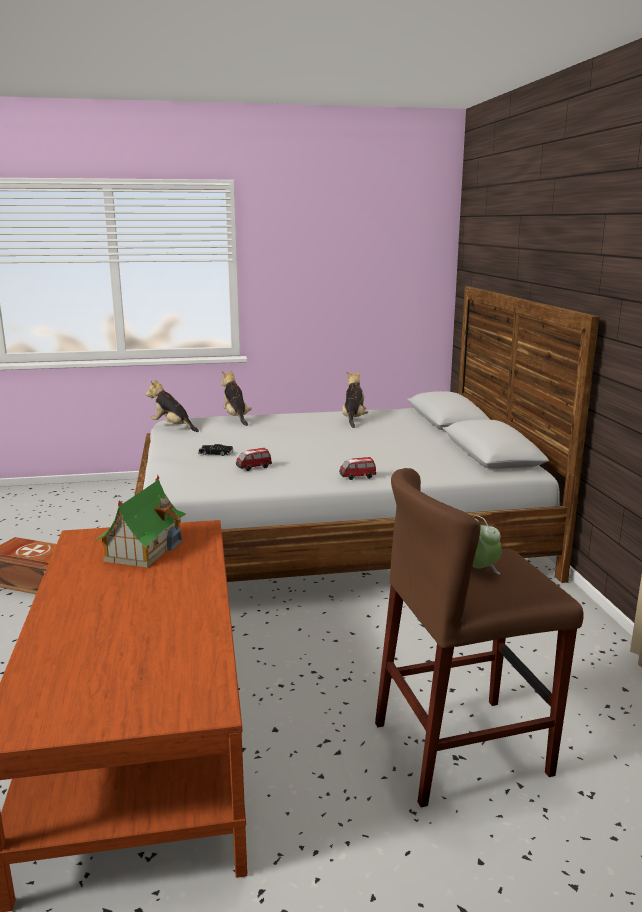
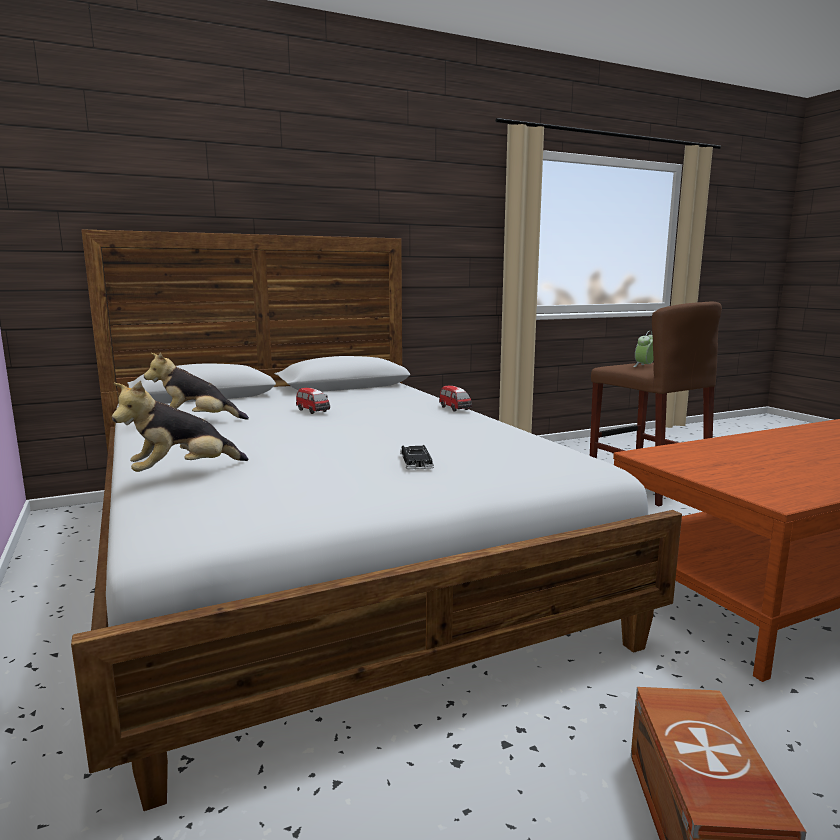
camera: 105 degrees left, 5 degrees down
(144, 548) = (735, 466): toy house -> none
(173, 427) = (243, 517): plush toy -> none
(253, 468) = (464, 440): toy car -> toy car (313, 411)

